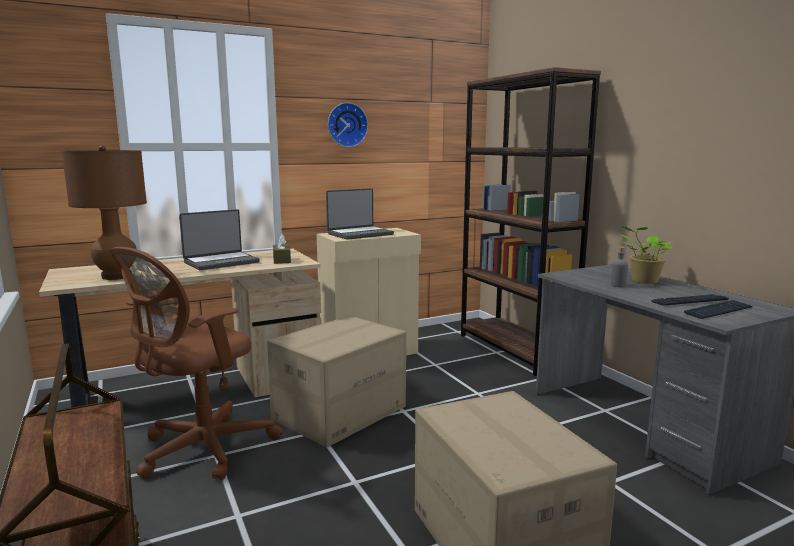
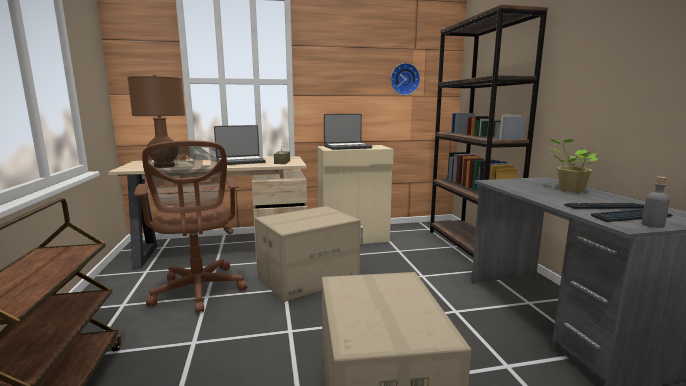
camera: 15 degrees right, 0 degrees up
(200, 450) = (199, 292): brown office chair -> brown office chair turned 75 degrees counterclockwise
(346, 125) = (345, 66): wall clock -> wall clock (404, 79)
(618, 285) = (541, 191): grey bottle -> grey bottle (652, 225)

